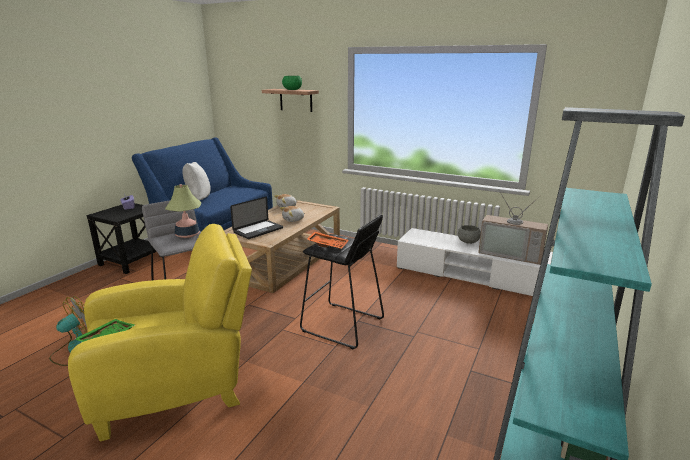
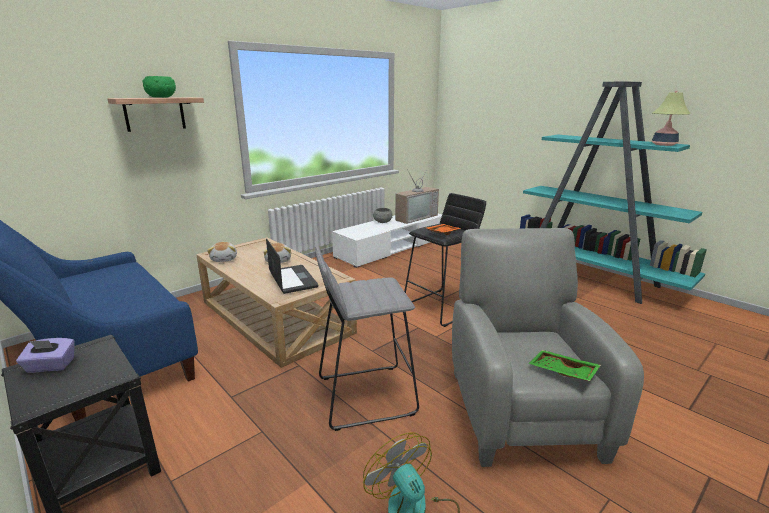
camera: 70 degrees left, 0 degrees up
(177, 385) = (520, 407): yellow armchair -> grey armchair
(187, 235) = (362, 287): table lamp -> table lamp (664, 144)
(198, 199) = (90, 308): white pillow -> none

